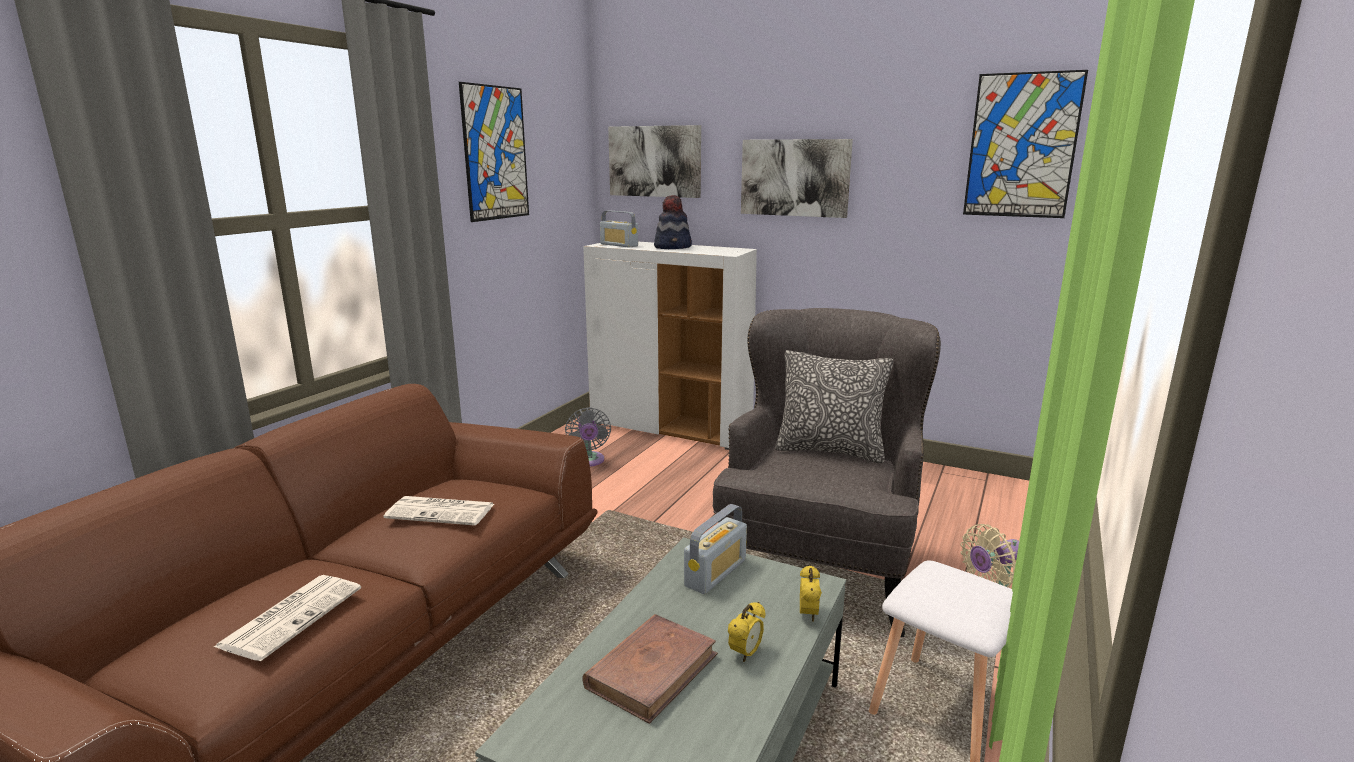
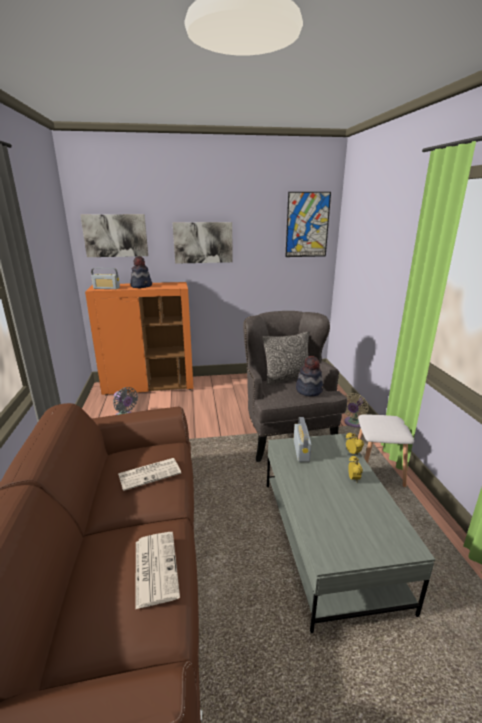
camera: 35 degrees left, 5 degrees up
(495, 153) = (37, 239): picture -> none
(652, 670) = (333, 503): brown book -> none
(671, 428) = (150, 386): white cabinet -> orange cabinet
(841, 478) = (309, 390): none -> hat

